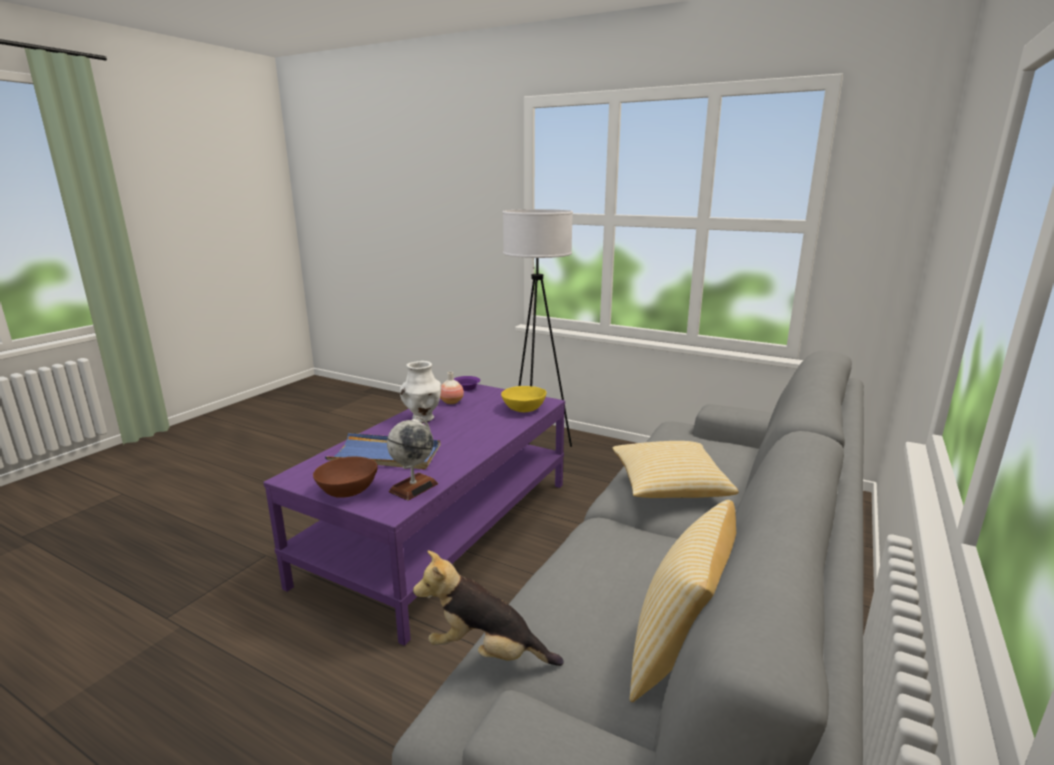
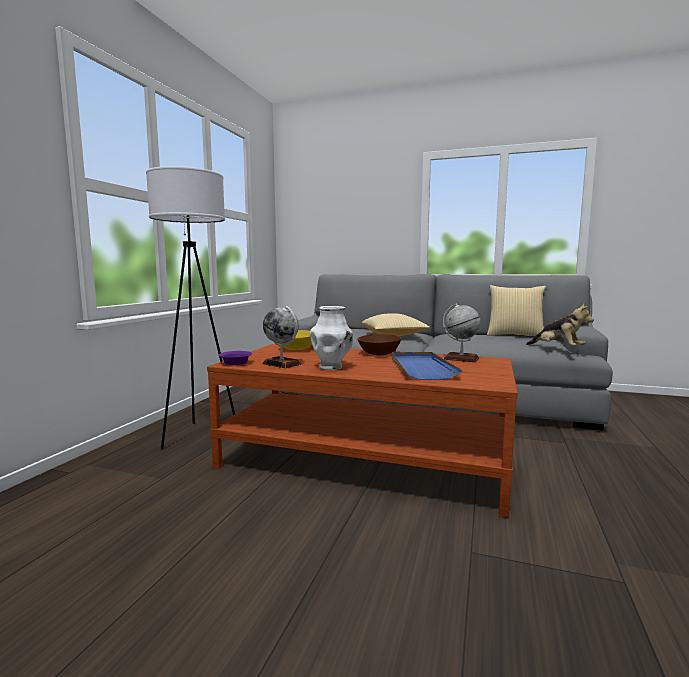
camera: 100 degrees left, 10 degrees down
(347, 490) = (489, 369): brown bowl -> brown bowl (379, 354)
(442, 530) = (365, 459): purple coffee table -> brown coffee table
(451, 402) = (282, 364): vase -> globe
(486, 652) = (558, 348): plush toy -> plush toy turned 45 degrees counterclockwise

